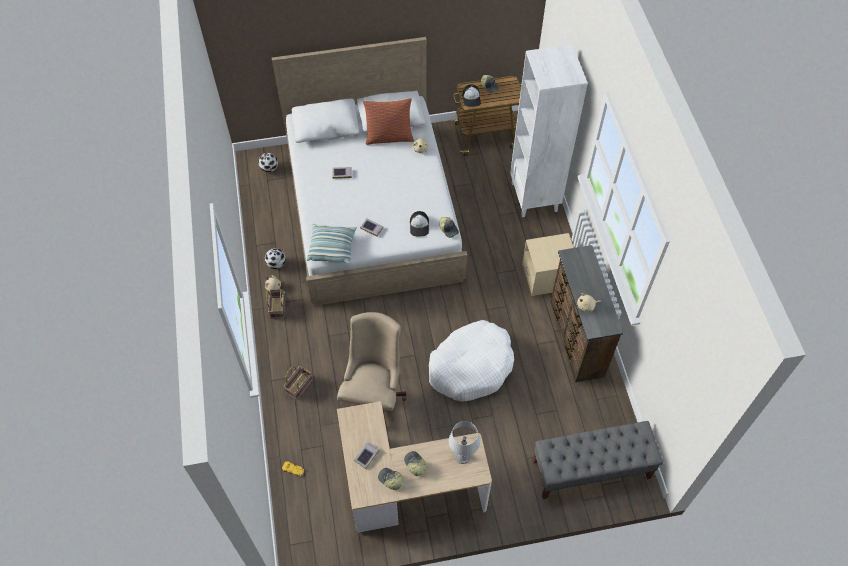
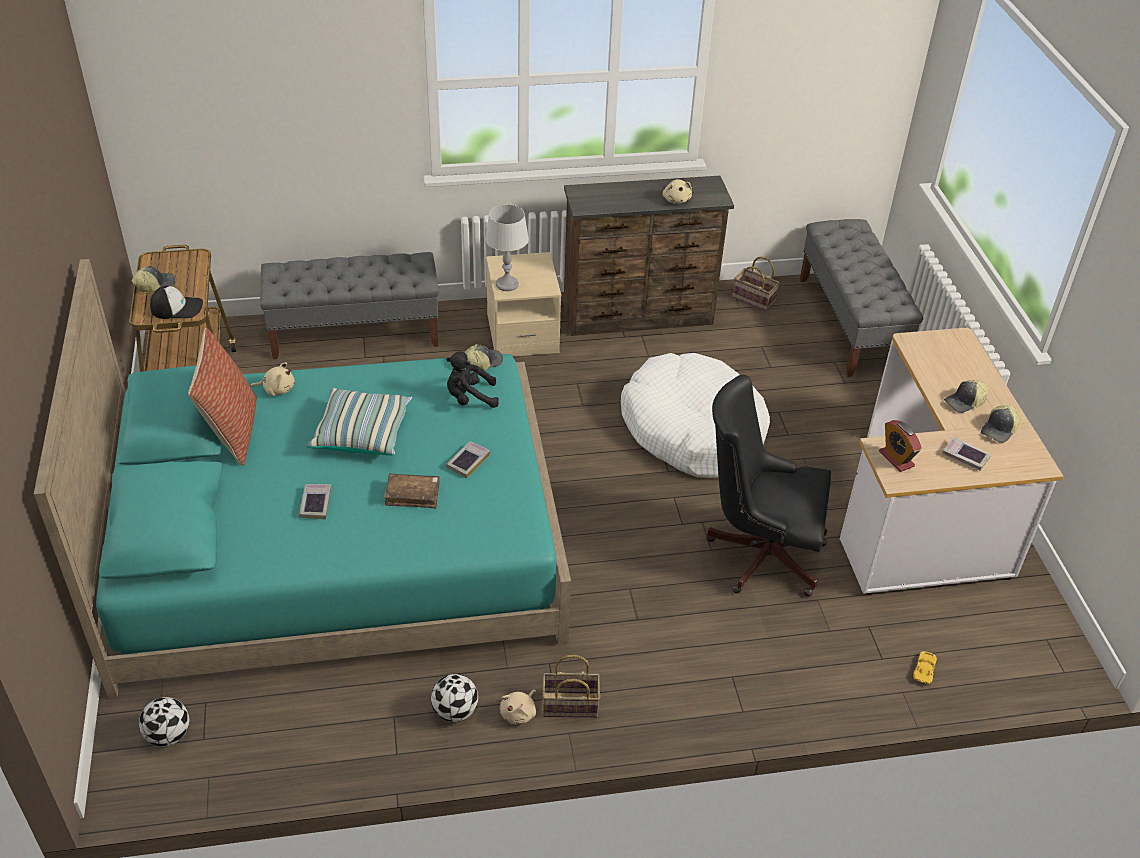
camera: 90 degrees left, 15 degrees down
(299, 385) = (750, 664): basket -> basket (752, 299)
(332, 248) = (511, 520): pillow -> pillow (362, 433)
(348, 208) = (413, 495): none -> brown book
(364, 417) = (896, 459): none -> alarm clock
(373, 210) = (337, 547): white bed -> turquoise bed
(374, 395) = (758, 553): beige office chair -> black office chair
(419, 226) = (470, 398): cap -> black plush toy
(462, 456) = (936, 352): grey table lamp -> grey table lamp (506, 284)
(534, 197) = (355, 334): white bookcase -> grey bench

